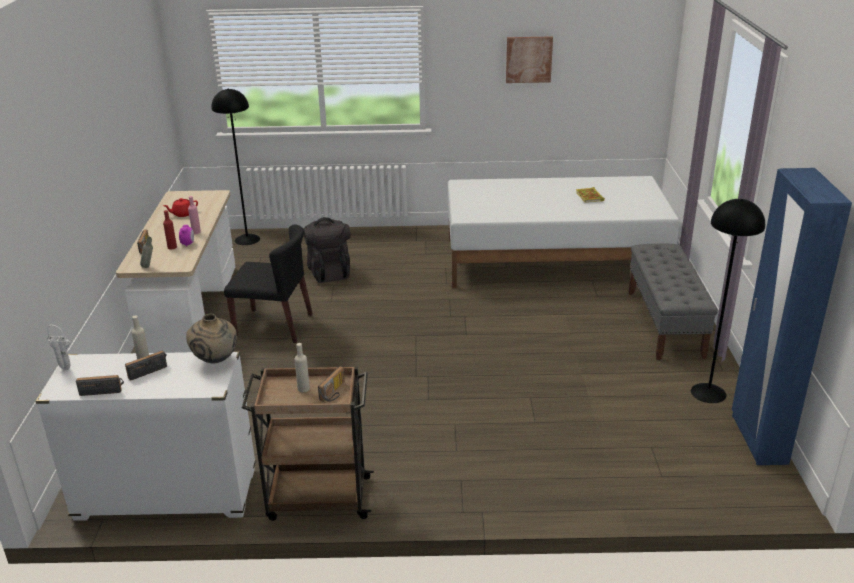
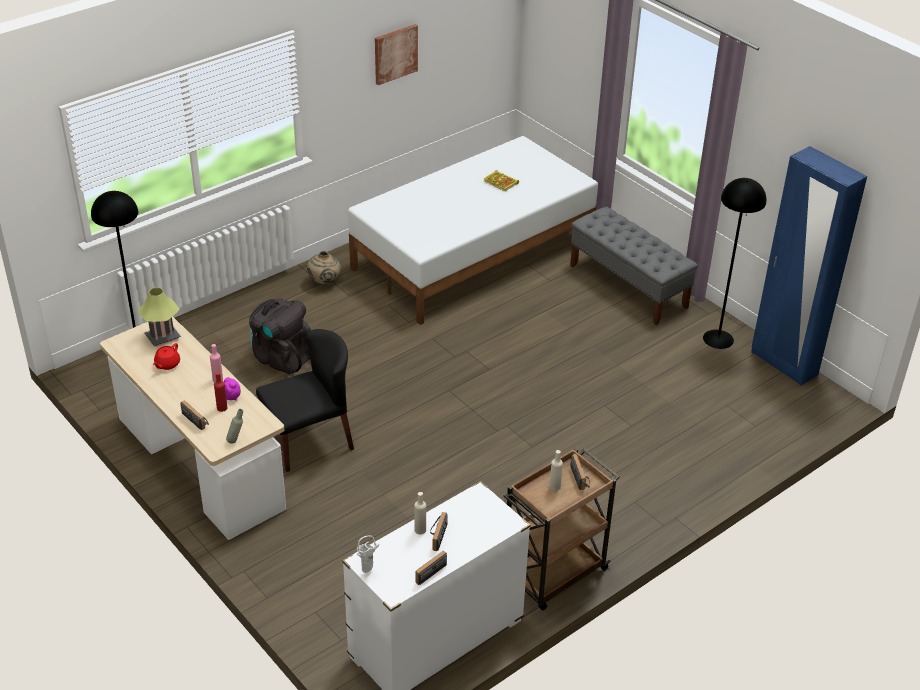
camera: 40 degrees left, 10 degrees up
(204, 200) = (163, 337): none -> table lamp
(216, 361) = (476, 499): beige vase -> beige vase (324, 282)

